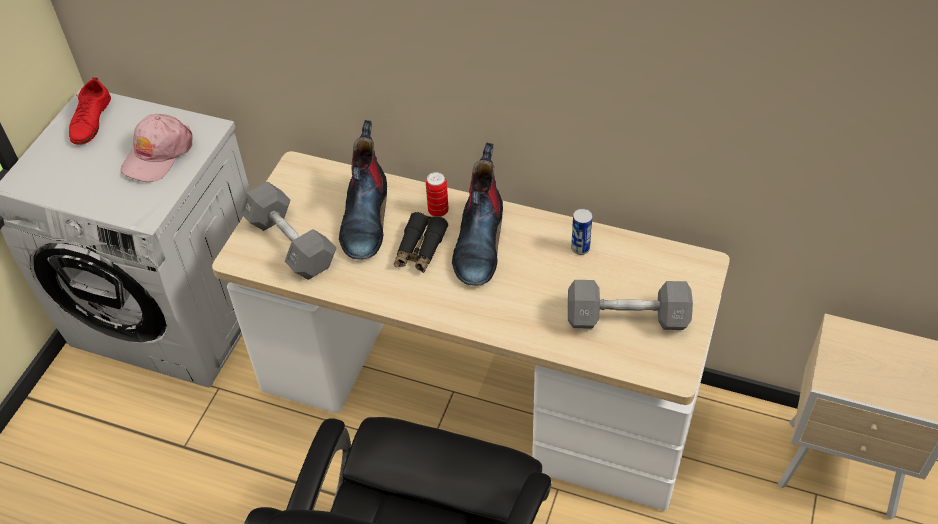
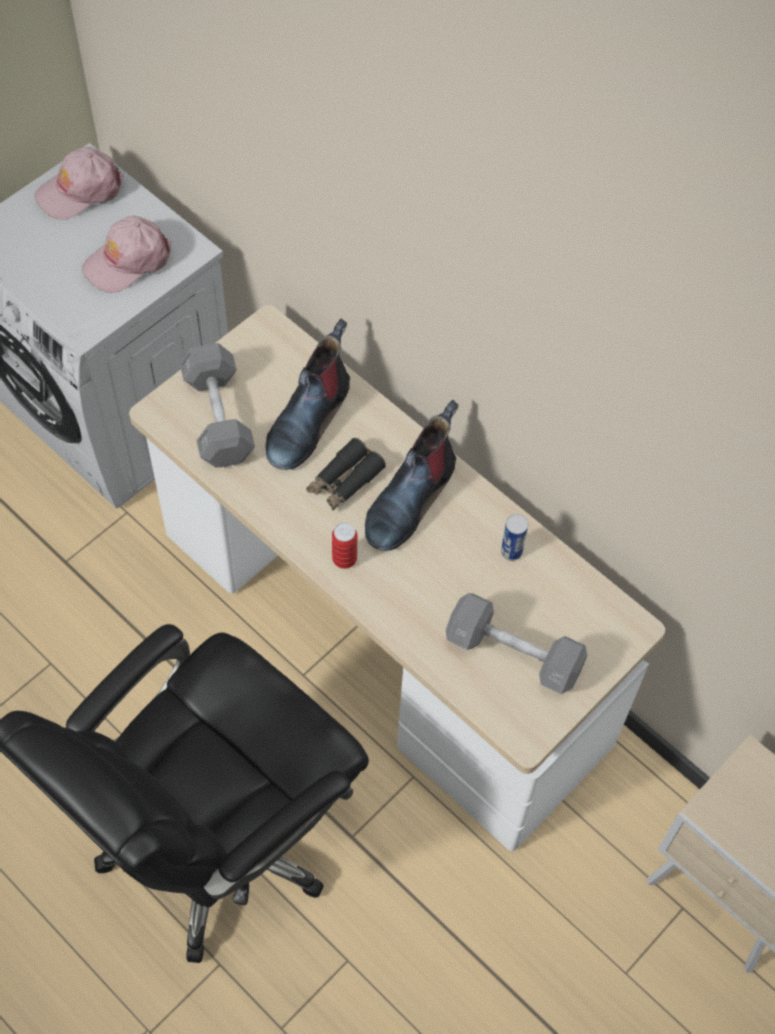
camera: 20 degrees right, 10 degrees up
(91, 120) = (80, 190): red shoe -> pink cap
(438, 211) = (387, 443): can -> can (344, 559)

